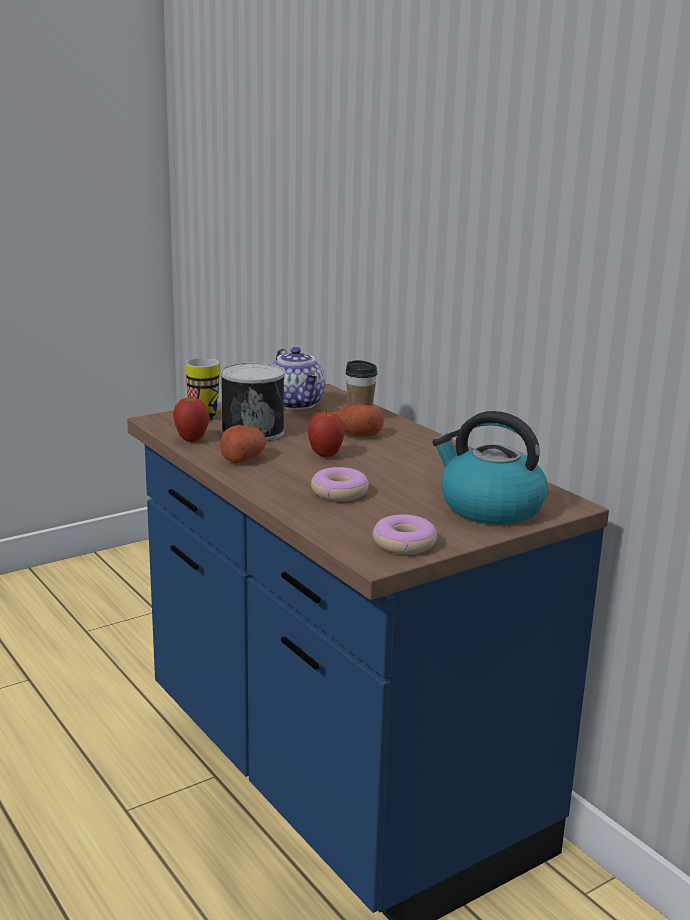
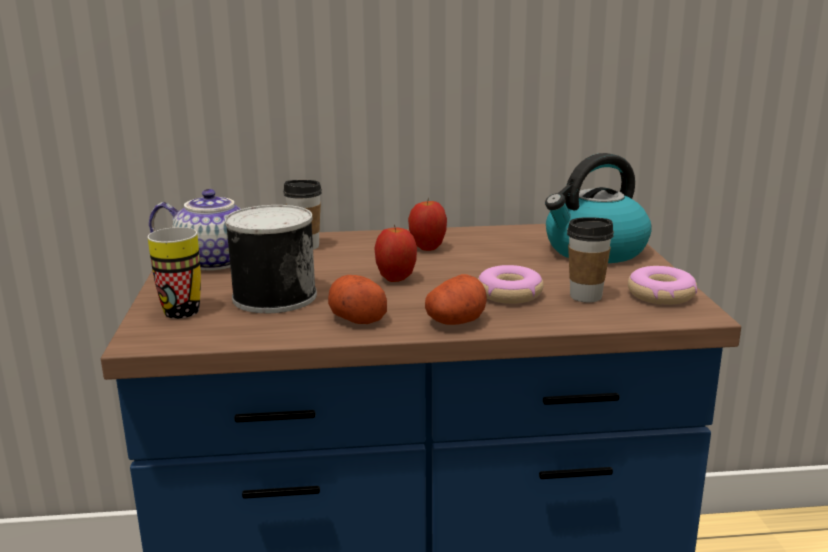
camera: 60 degrees left, 0 degrees up
(191, 439) = (254, 332): apple -> apple (427, 248)
(357, 434) = (352, 256): potato -> potato (456, 321)
(366, 517) = (585, 296): none -> cup

